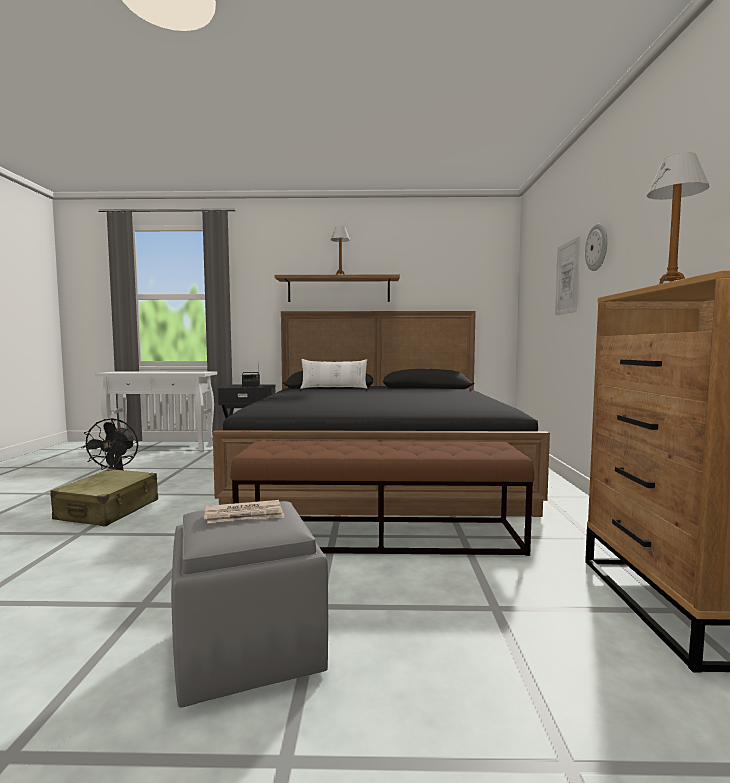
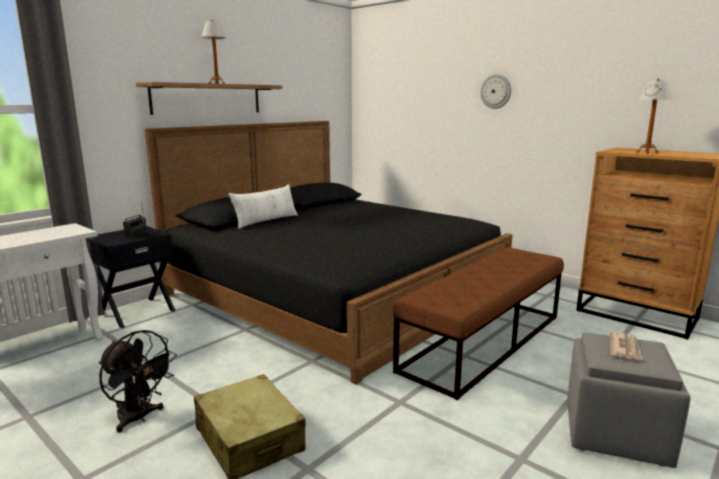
camera: 50 degrees left, 10 degrees up
(567, 278) = (450, 106): picture -> none

